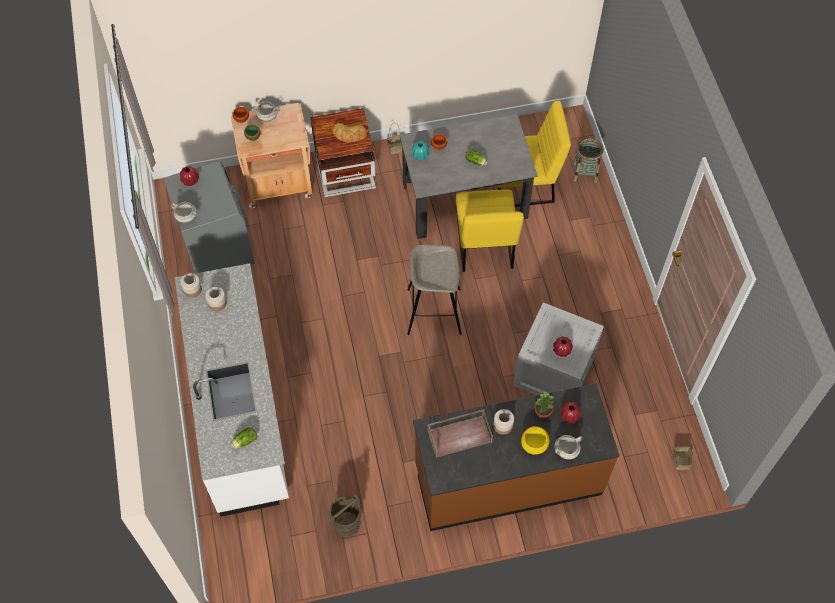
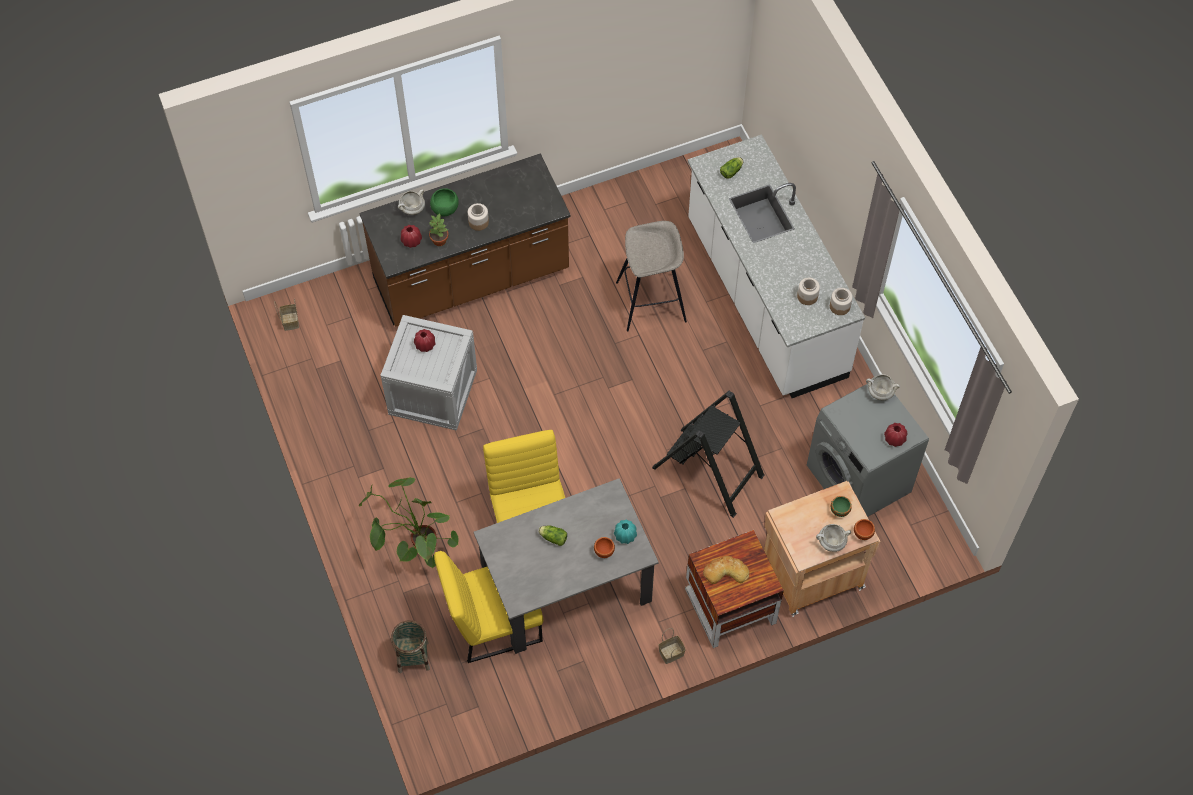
camera: 170 degrees right, 0 degrees up
(334, 269) = (709, 472): none -> black step ladder
(346, 524) = (626, 214): brown bucket -> none
(433, 311) = (580, 439): grey stool -> grey stool (651, 302)
(460, 435) = (520, 207): brown tray -> none
(534, 445) = (445, 209): yellow bowl -> green bowl
(579, 249) = (413, 546): none -> potted plant

